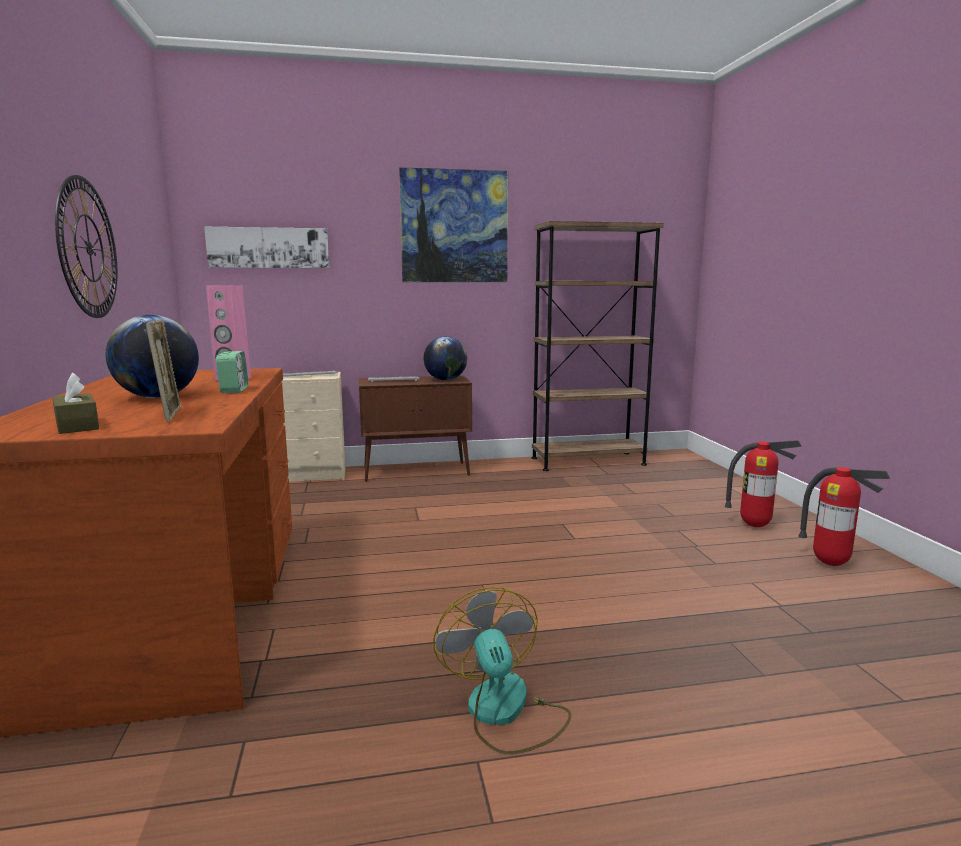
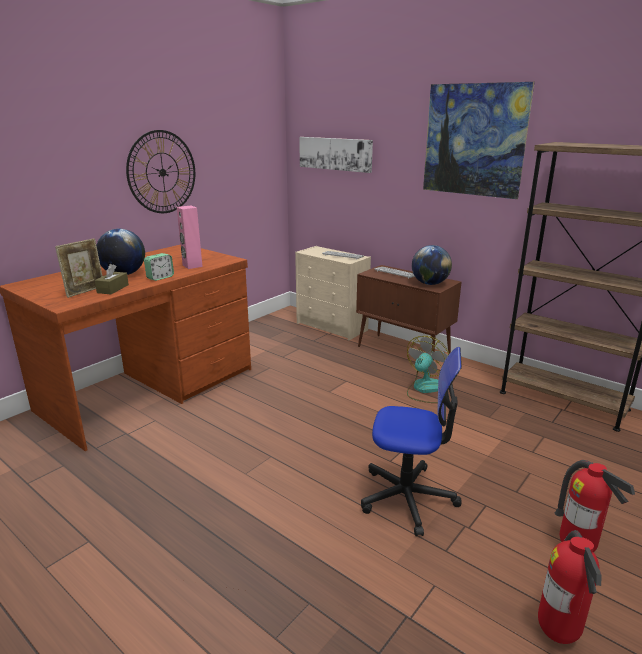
camera: 50 degrees right, 10 degrees up
(77, 425) = (47, 289): brown tissue box -> brown tissue box (113, 289)
(505, 713) = (136, 531): fan -> fan (425, 390)
(634, 551) = (407, 497): none -> office chair

